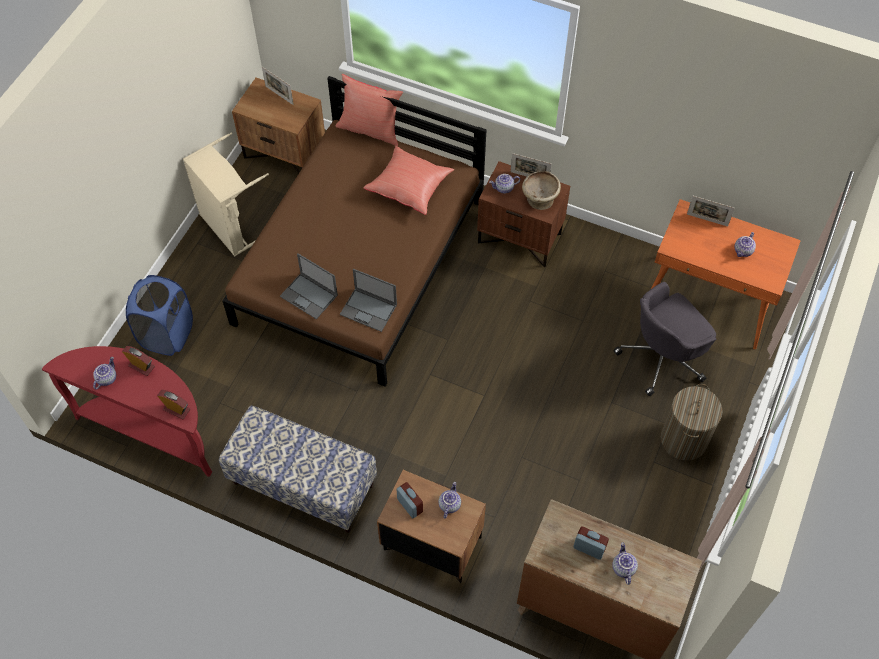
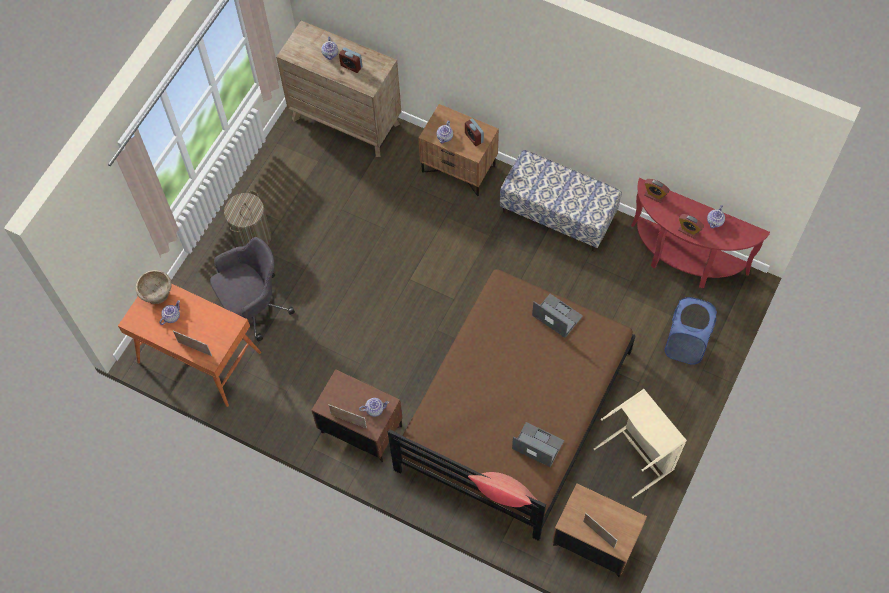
camera: 175 degrees left, 5 degrees up
(369, 310) = (504, 301): laptop -> laptop (537, 444)
(409, 188) = (465, 423): red pillow -> none
(540, 198) = (342, 396): beige bowl -> beige bowl (157, 294)

